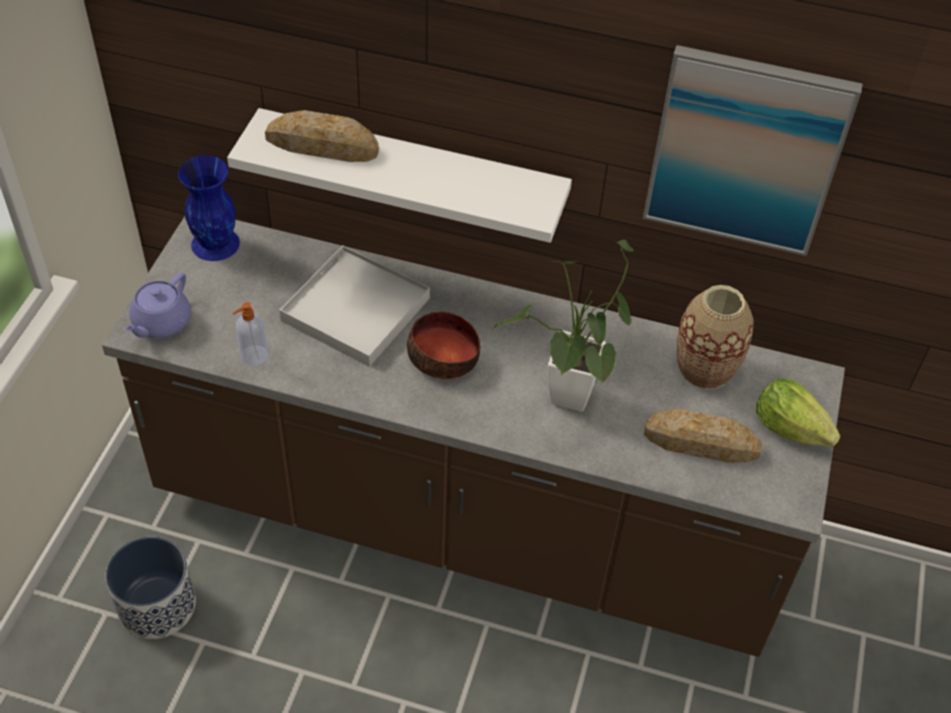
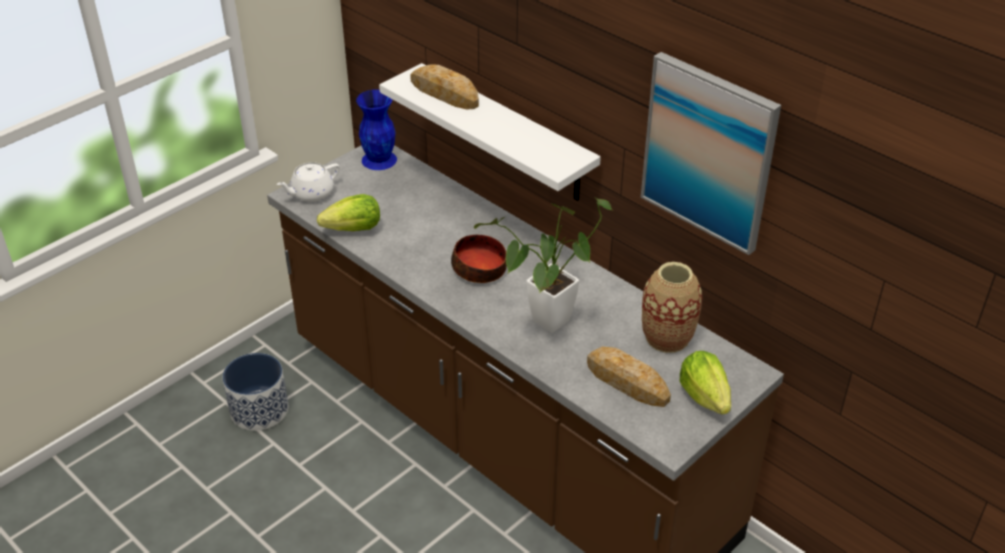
camera: 30 degrees right, 10 degrees down
(161, 323) = (311, 193): purple teapot -> white teapot
(253, 356) = (354, 229): soap dispenser -> lettuce
(355, 309) = (441, 223): white tray -> none

